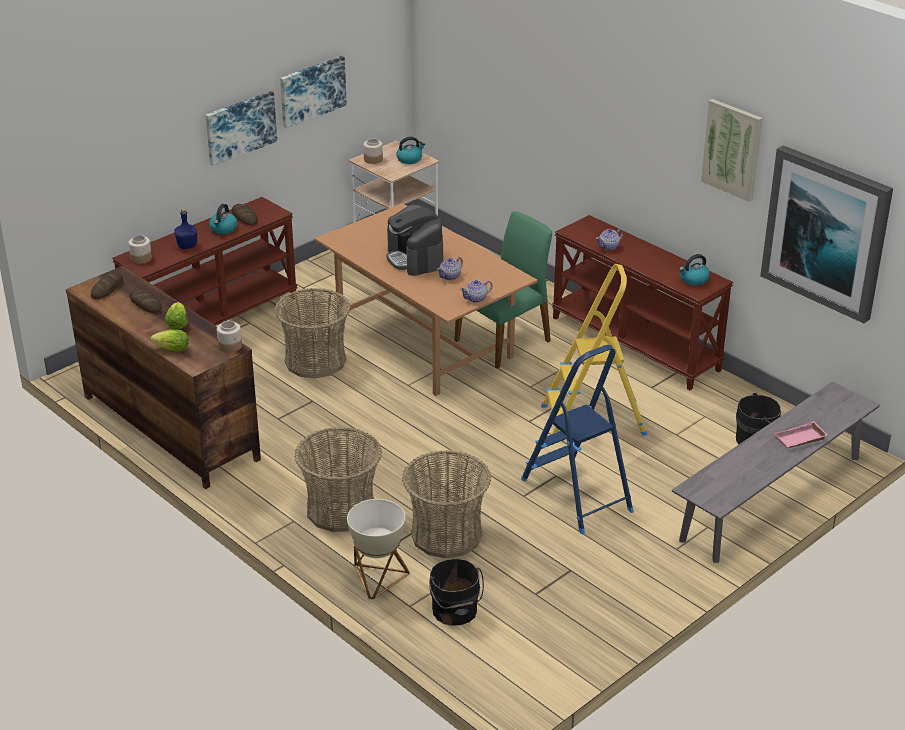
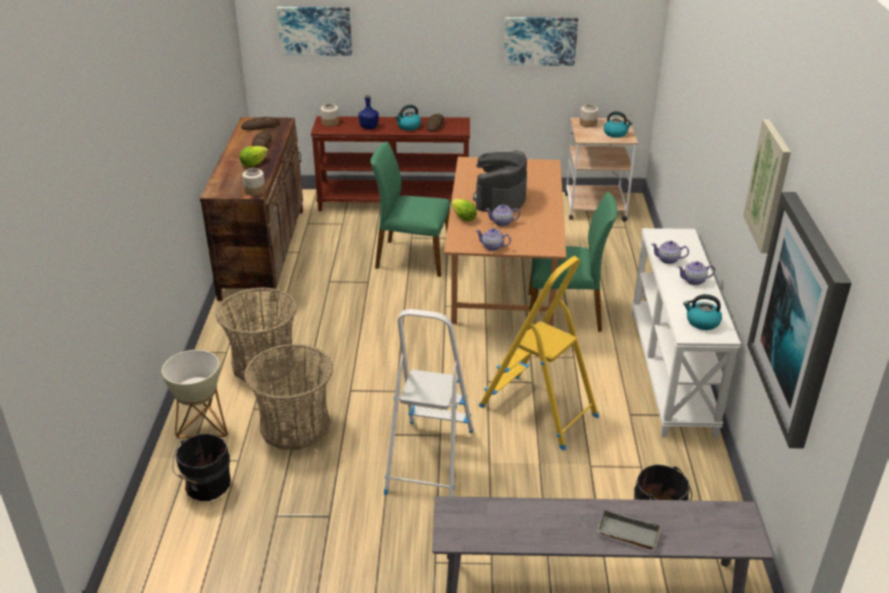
camera: 45 degrees right, 0 degrees up
(172, 350) = (221, 177): lettuce -> lettuce (463, 218)
(240, 127) = (457, 49): picture -> picture (315, 30)
(315, 361) = (412, 257): basket -> green chair
(575, 494) = (430, 459): blue step ladder -> white step ladder
(636, 343) = (672, 372): brown console table -> white console table
(647, 254) = (694, 281): none -> teapot
(800, 440) = (627, 534): pink tray -> grey tray

